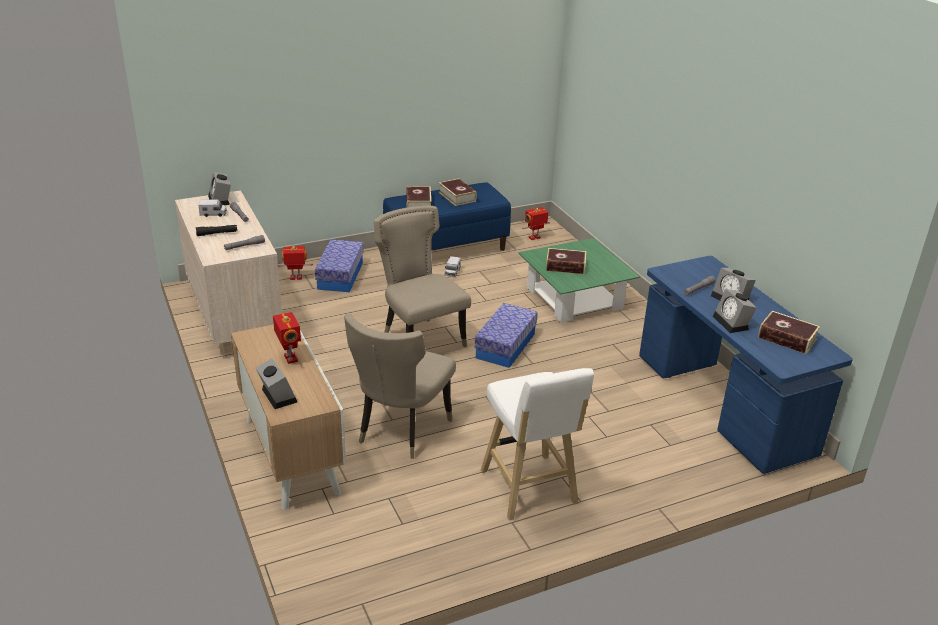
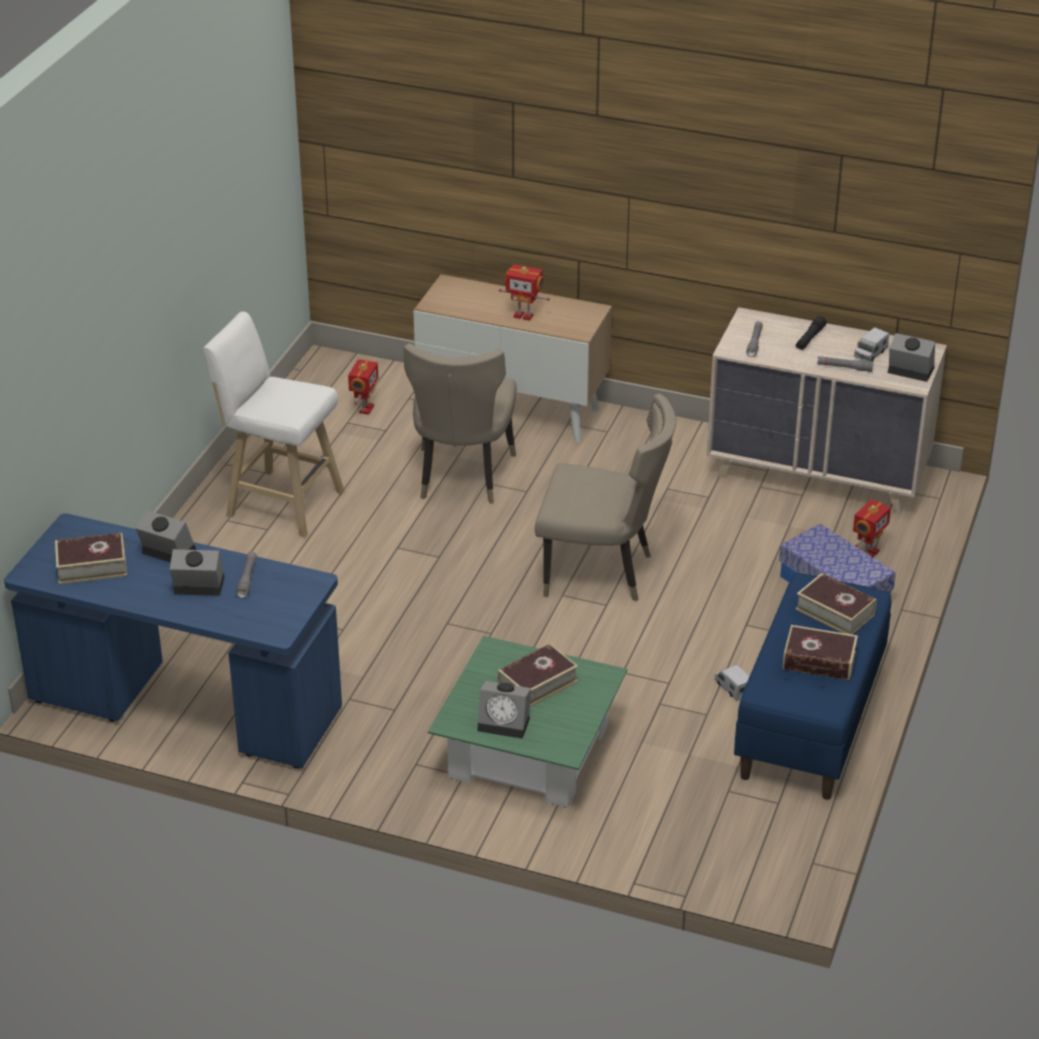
camera: 135 degrees right, 5 degrees up
(277, 395) = (476, 290): alarm clock -> alarm clock (506, 723)
(400, 431) = (461, 478): beige chair -> beige chair turned 150 degrees counterclockwise
(505, 346) = (506, 625): storage box -> none
(534, 238) = (743, 837): toy robot -> toy robot (365, 409)

